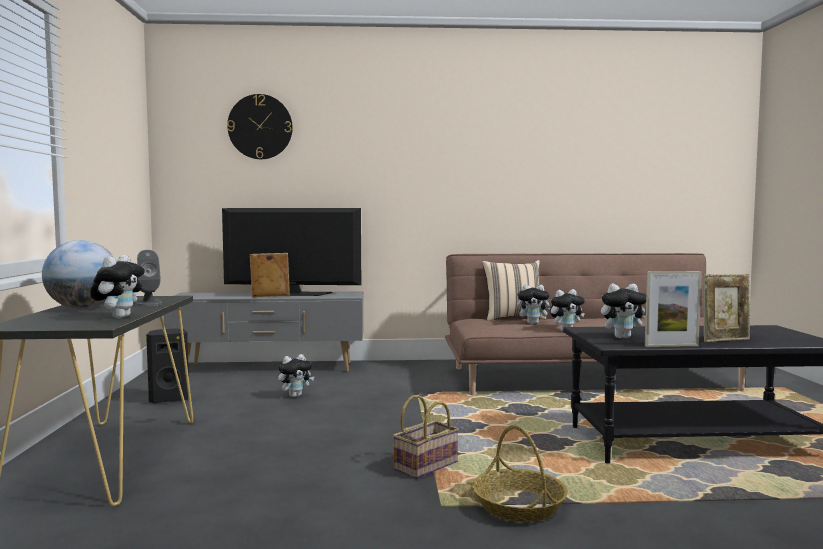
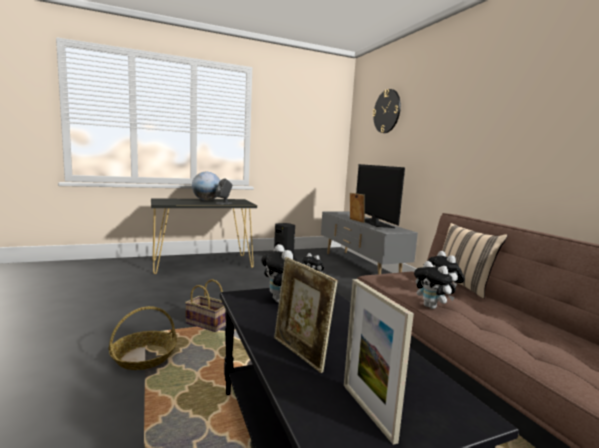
camera: 70 degrees right, 5 degrees up
(119, 317) = (183, 203): plush toy -> none
(671, 346) = (246, 319): picture frame -> picture frame (368, 411)

